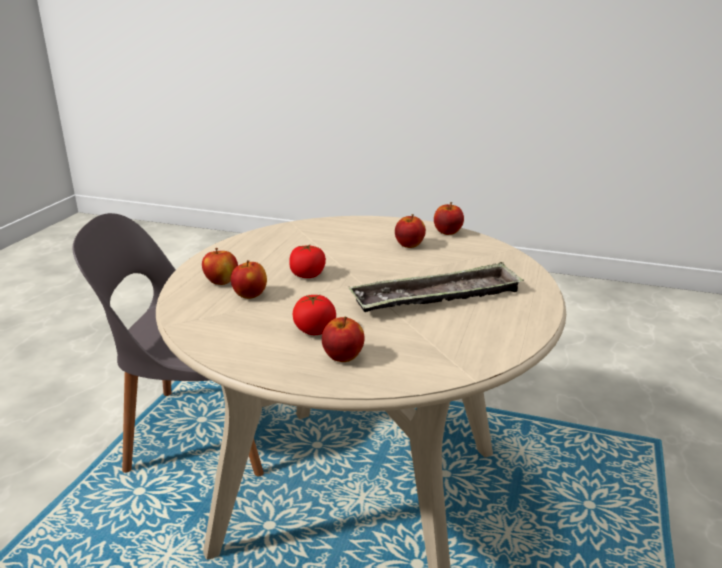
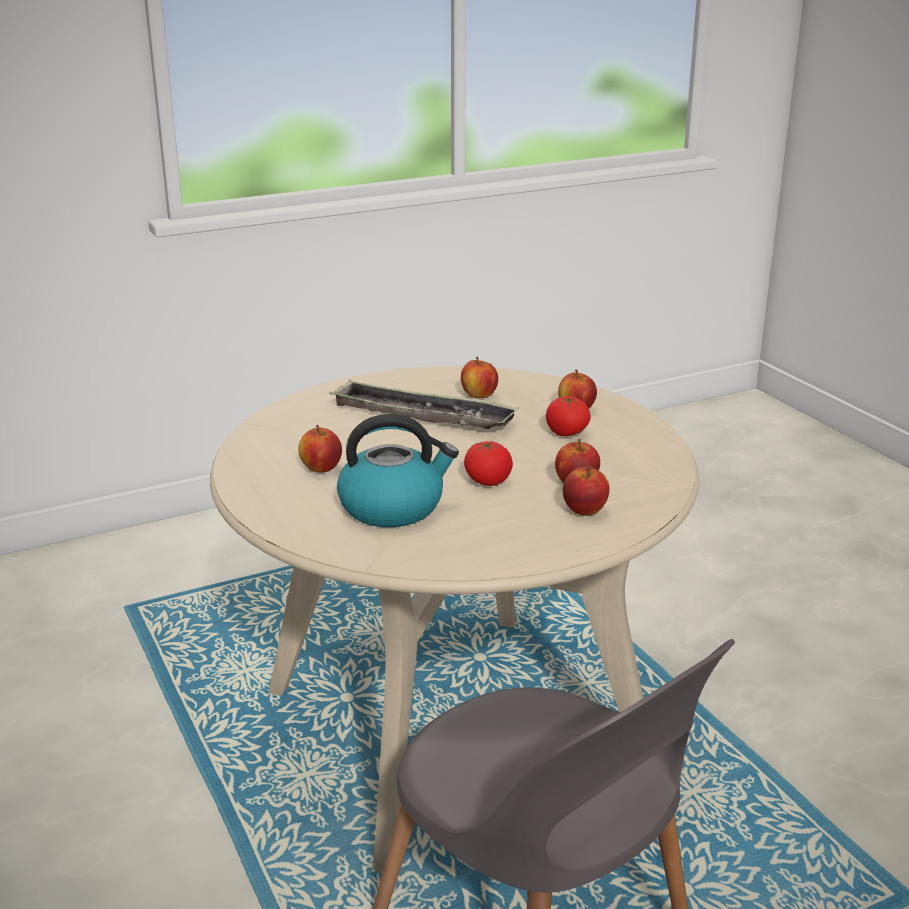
camera: 135 degrees left, 0 degrees up
(330, 244) = (393, 507): none -> kettle
(447, 232) = (246, 465): apple -> apple (479, 395)

